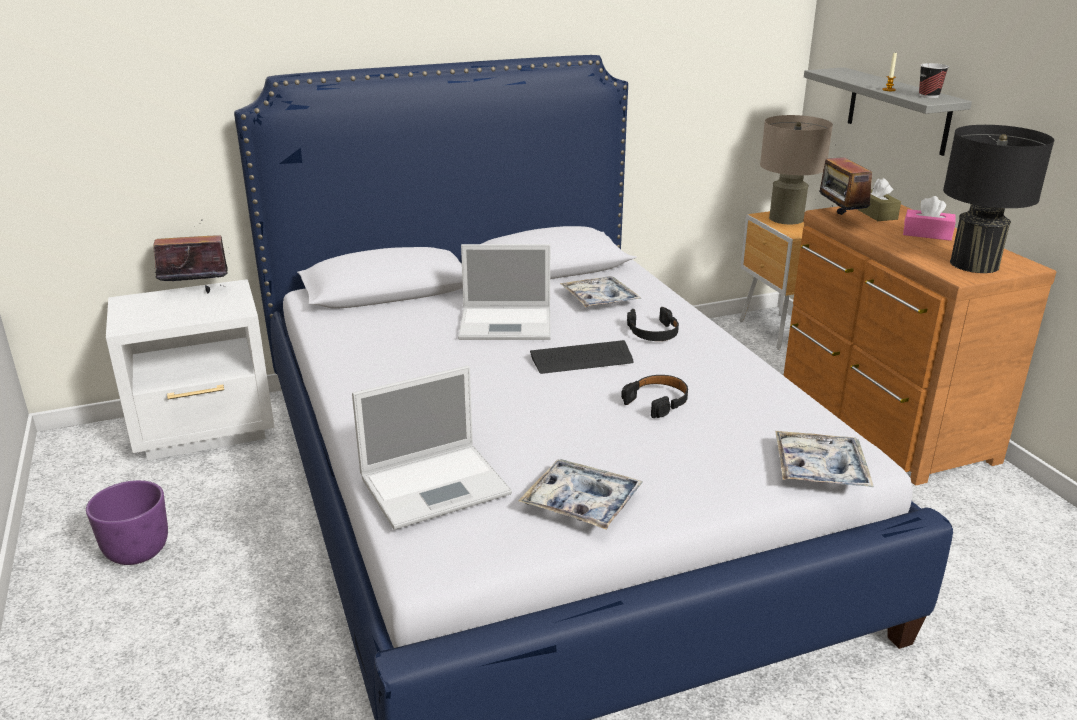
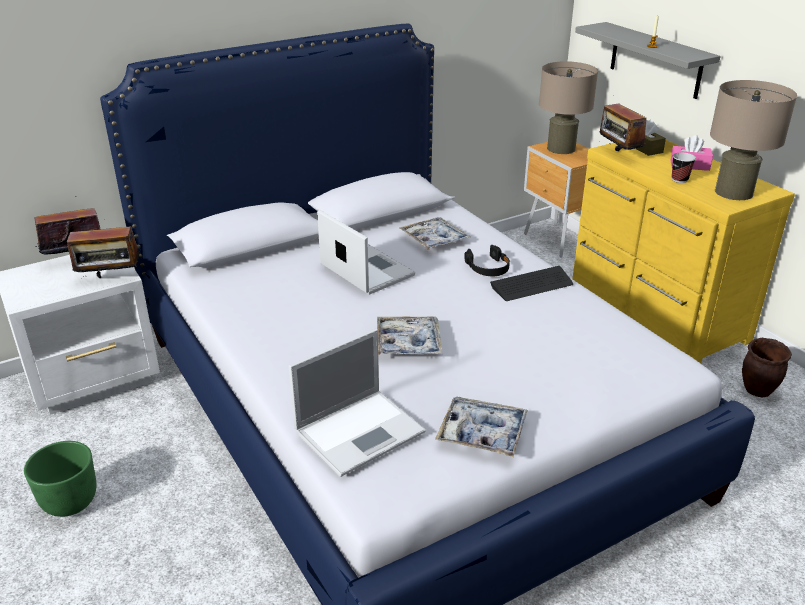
camera: 10 degrees left, 5 degrees up
(136, 552) = (69, 503): purple planter -> green planter
(224, 313) = (110, 280): none -> radio
(507, 324) = (365, 270): laptop -> laptop turned 120 degrees counterclockwise
(582, 359) = (438, 299): keyboard -> keyboard (532, 285)
(657, 401) = (512, 332): black headphones -> none
(820, 469) = (655, 381): tray -> tray (408, 343)
(880, 421) = (654, 314): brown dresser -> yellow dresser
(928, 96) = (685, 51): cup -> cup (679, 180)
(974, 264) = (734, 192): black table lamp -> beige table lamp
(994, 520) = (756, 390): none -> brown planter

